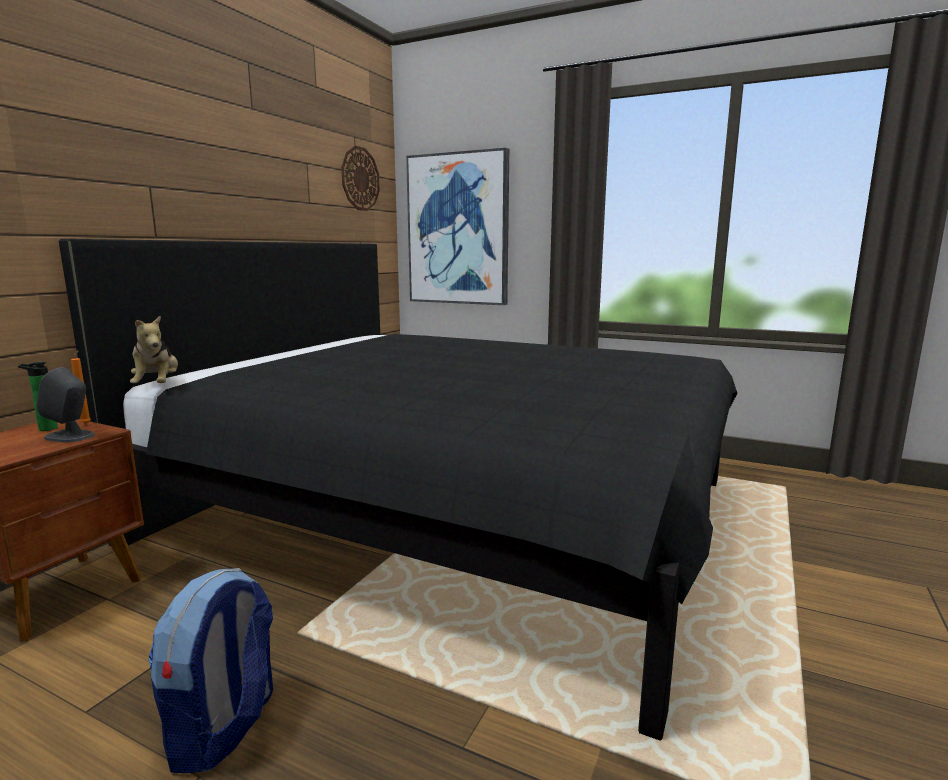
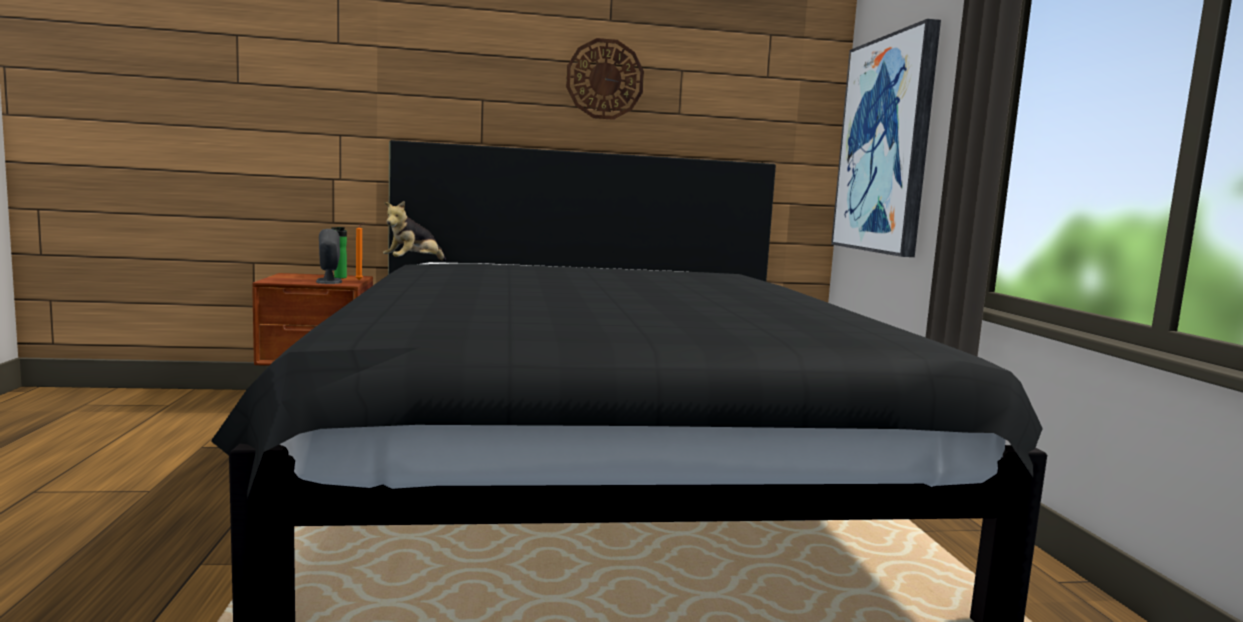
camera: 55 degrees right, 5 degrees down
(224, 728) = (197, 483): backpack -> none
(360, 179) = (770, 84): wall clock -> wall clock (605, 79)

